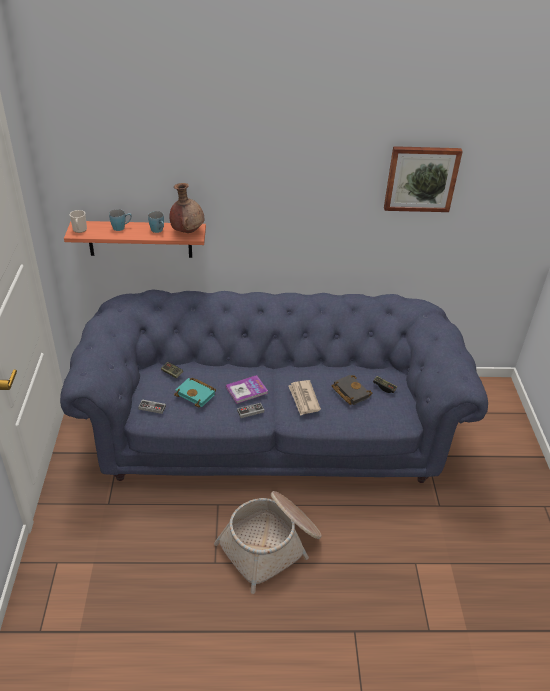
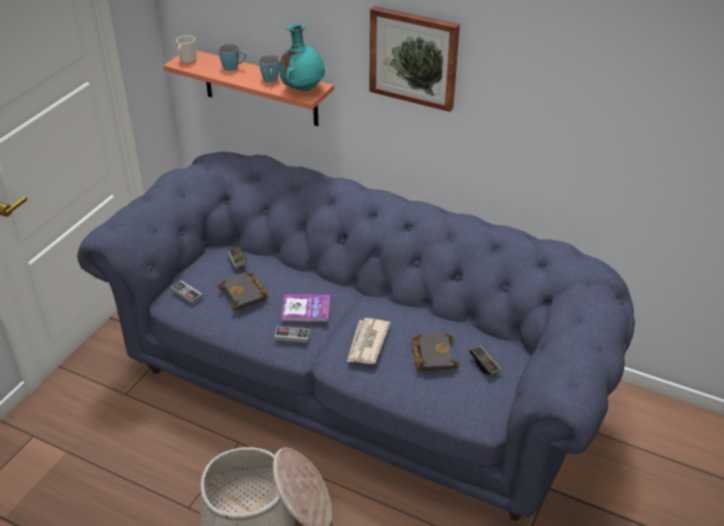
camera: 30 degrees right, 0 degrees up
(187, 231) = (303, 89): brown vase -> turquoise vase
(197, 394) = (245, 294): turquoise book -> black book
(421, 178) = (620, 80): picture -> picture (414, 57)

